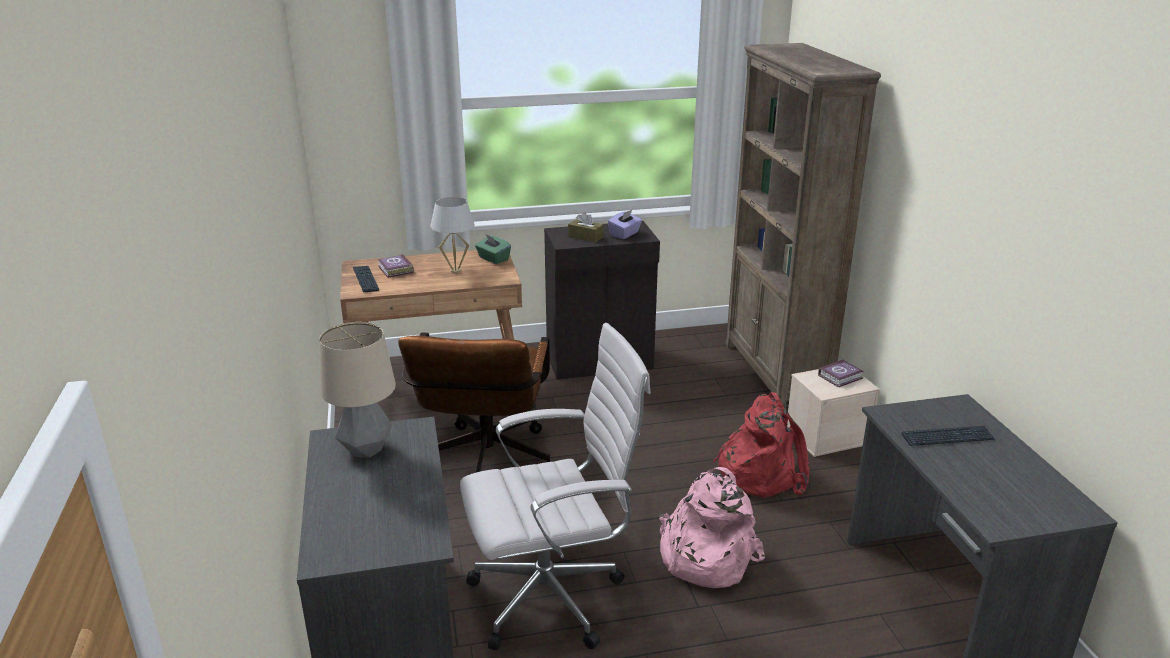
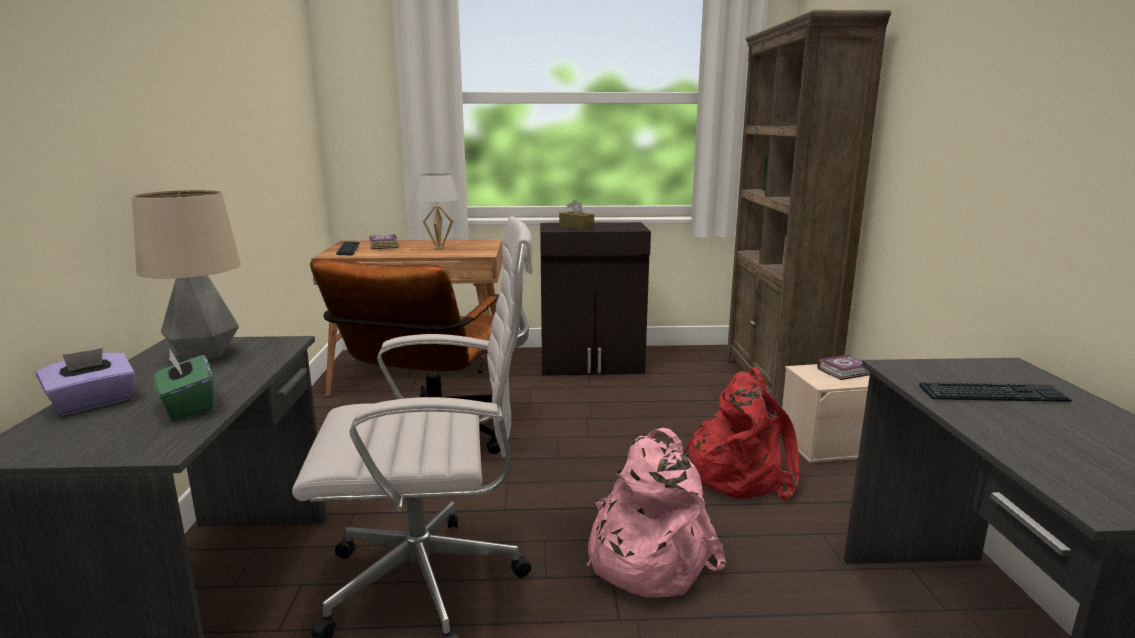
camera: 10 degrees right, 10 degrees down
(493, 259) = (482, 244): green tissue box -> green tissue box (188, 406)
(625, 234) = (617, 227): purple tissue box -> purple tissue box (93, 403)

